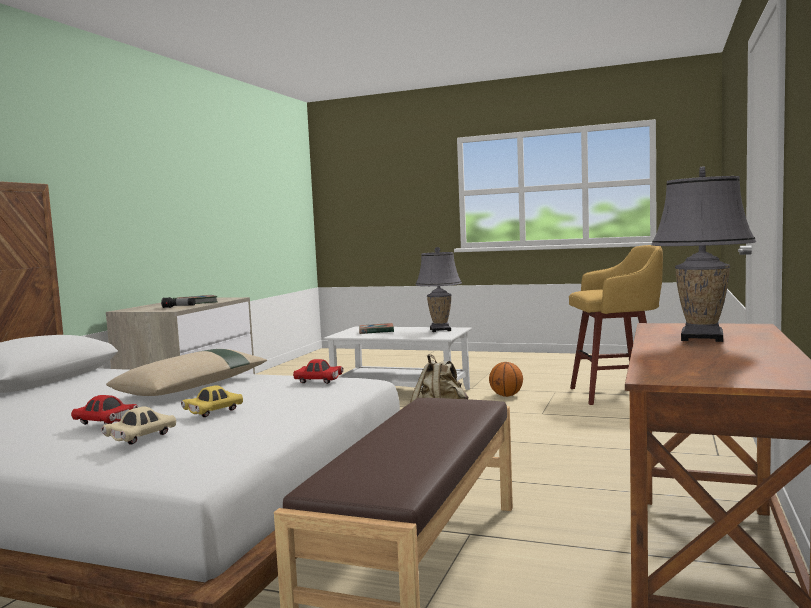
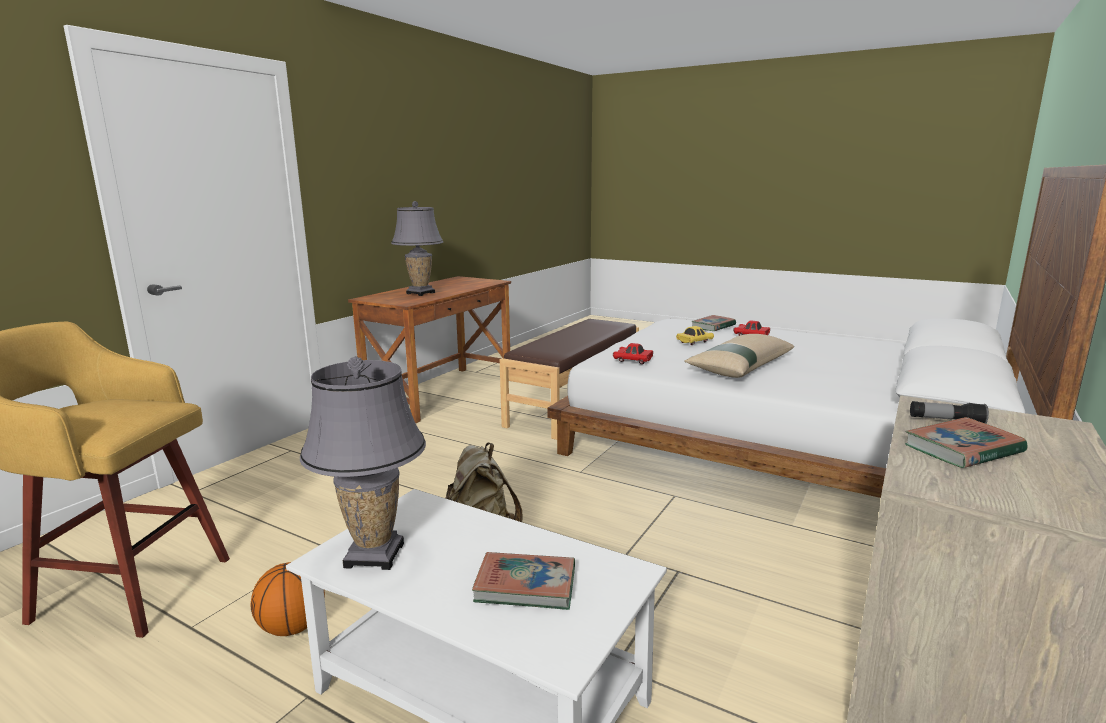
camera: 170 degrees left, 10 degrees up
(141, 438) = (713, 326): beige toy car -> book

